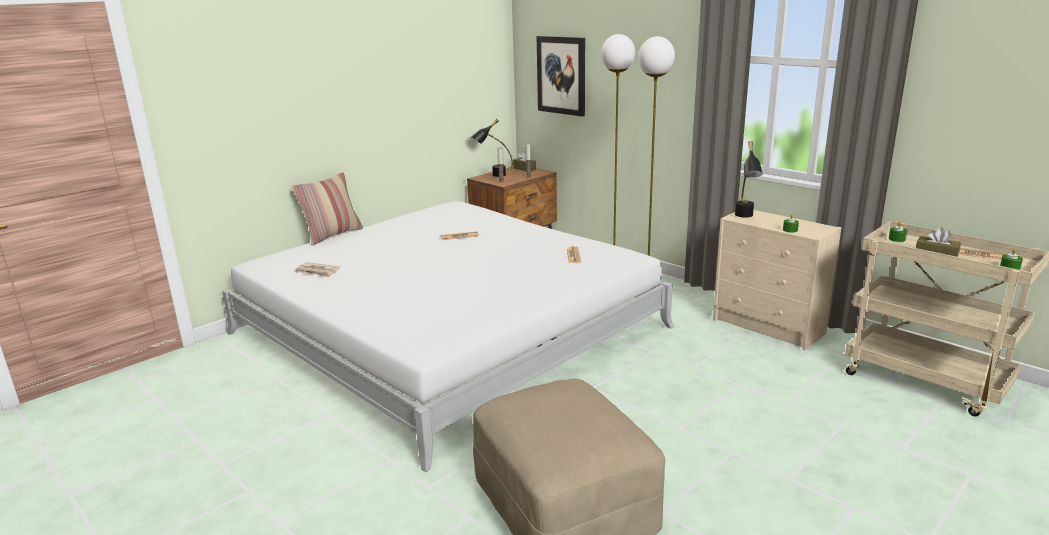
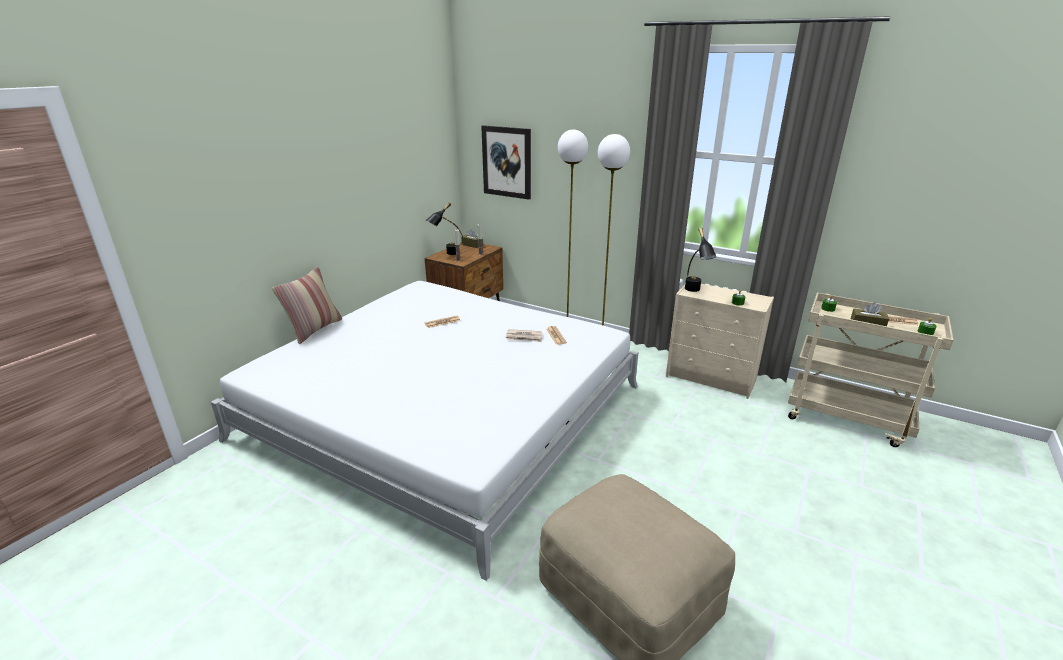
camera: 15 degrees left, 5 degrees up
(317, 271) = (318, 377): newspaper -> newspaper (524, 337)

